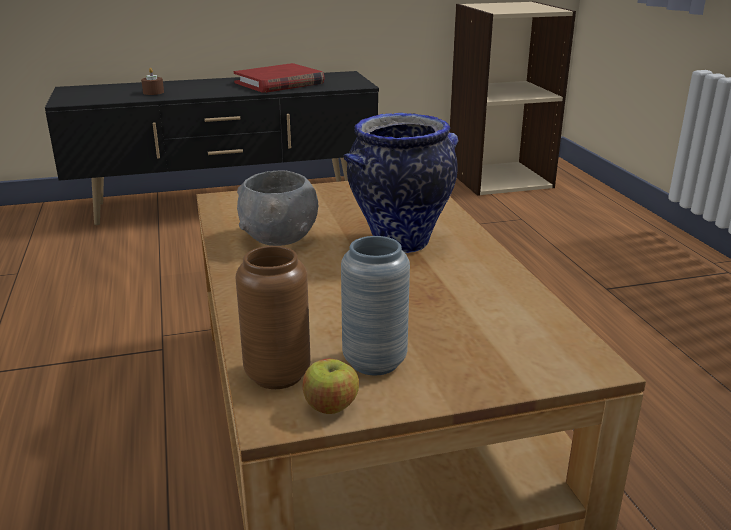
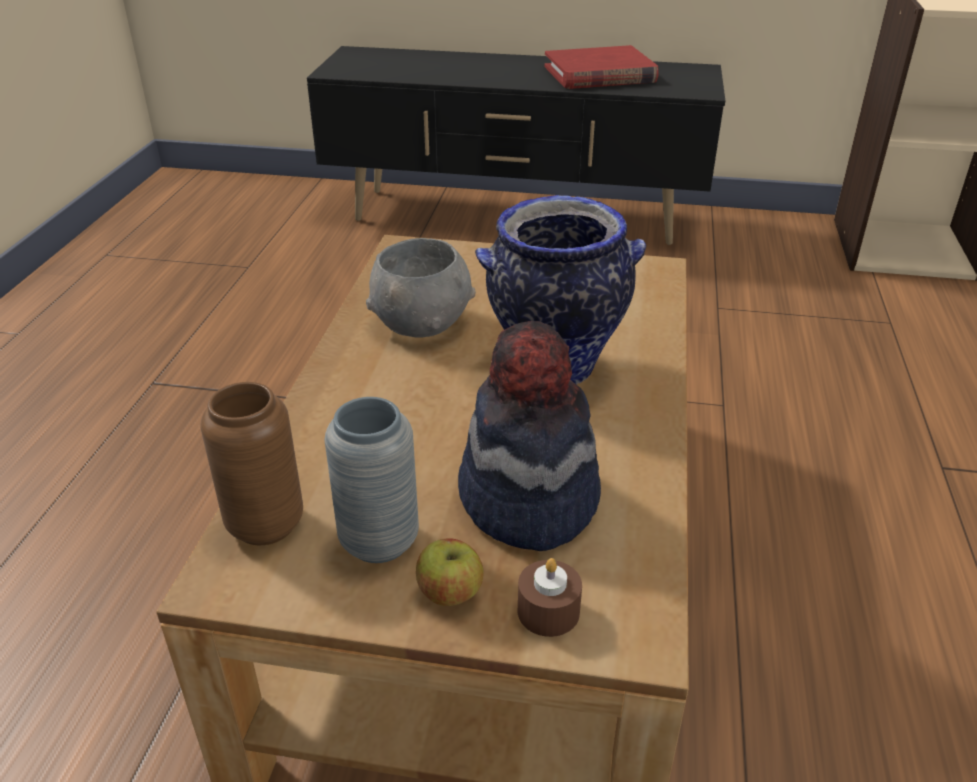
camera: 25 degrees right, 10 degrees up
(153, 92) = (438, 70): brown candle -> brown candle (548, 611)
(330, 407) = (283, 588): apple -> apple (450, 593)
(452, 314) = (527, 499): none -> hat

